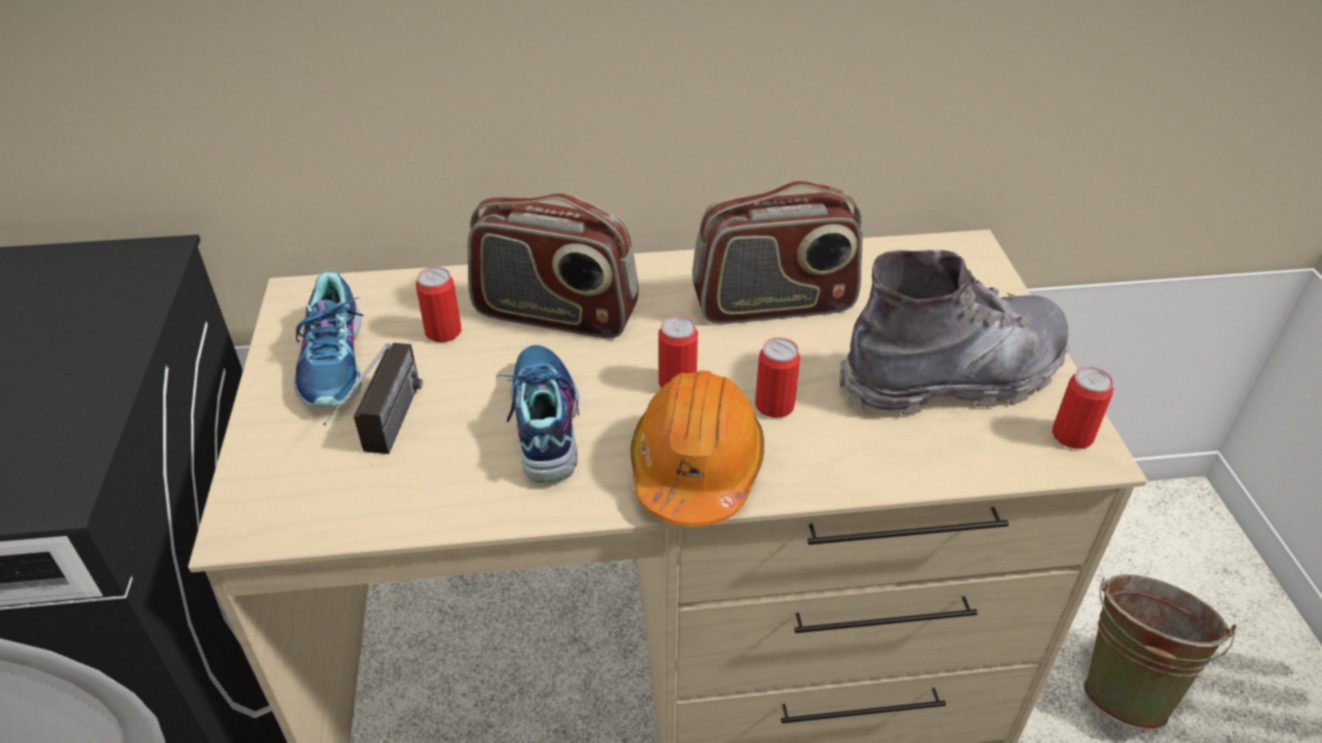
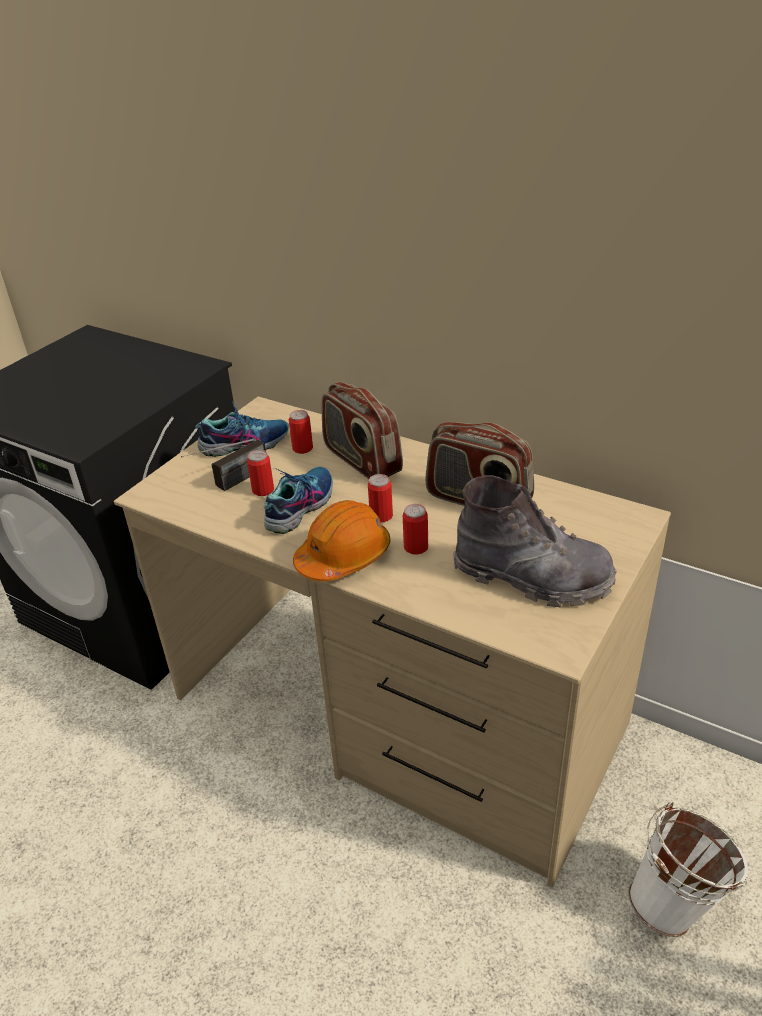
camera: 40 degrees right, 5 degrees down
(336, 362) = (245, 443): shoe -> shoe turned 135 degrees counterclockwise
(1072, 435) = (563, 637): can -> can (263, 490)
(1126, 686) = (677, 903): green bucket -> white bucket

